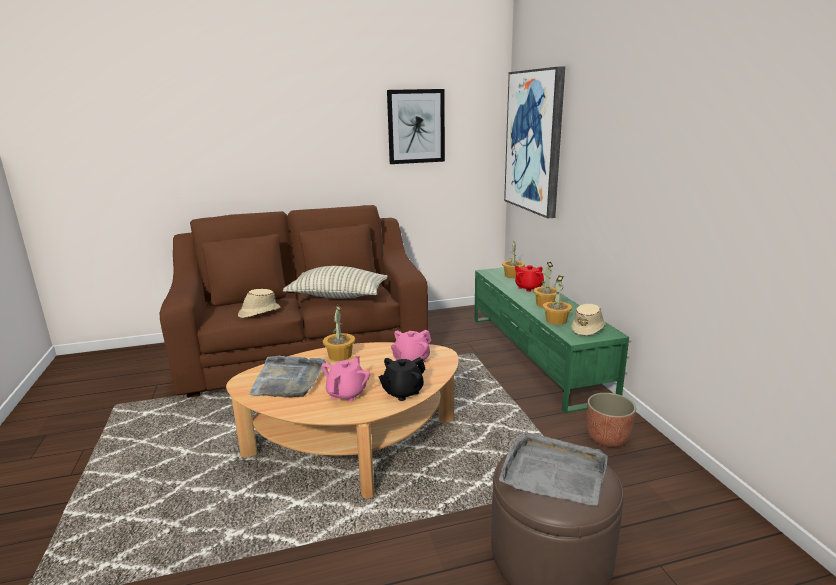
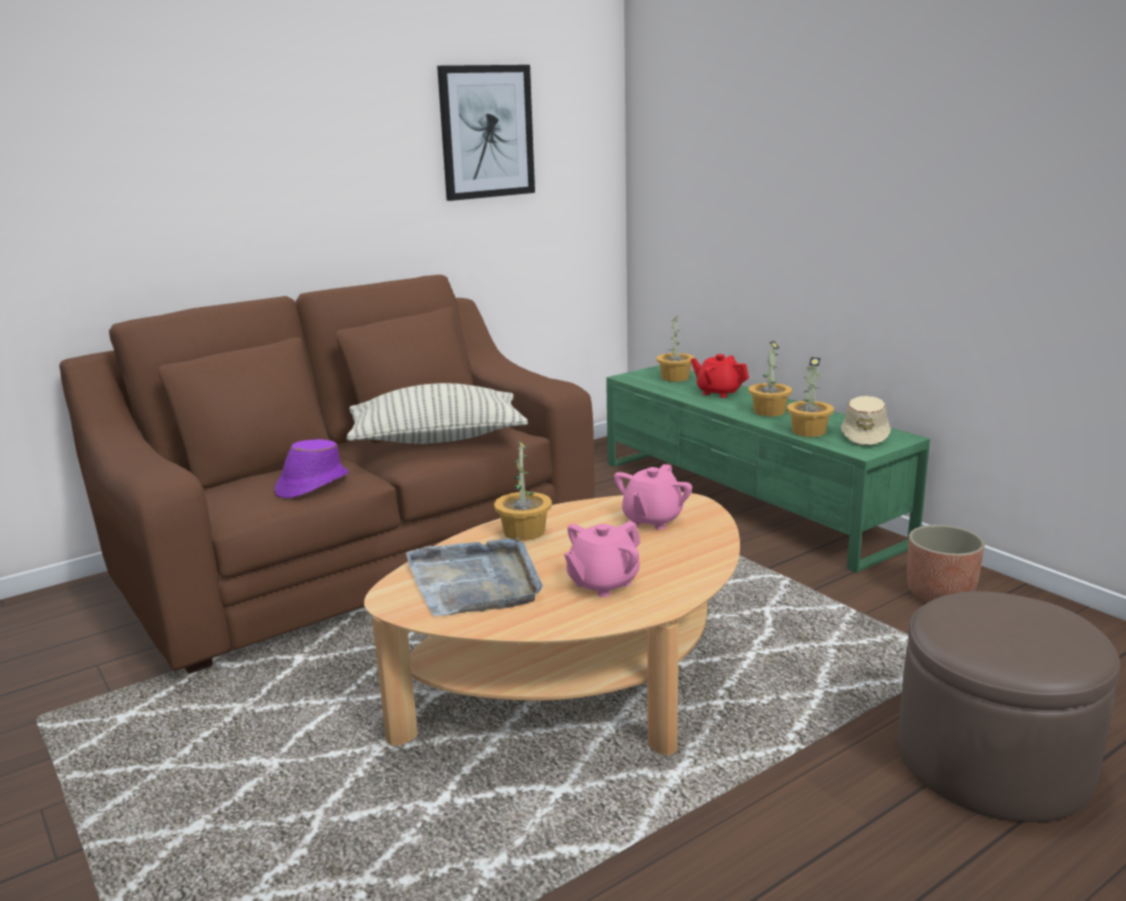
camera: 20 degrees left, 0 degrees up
(259, 312) = (311, 485): beige hat -> purple hat
(347, 393) = (602, 583): pink teapot -> pink teapot turned 135 degrees counterclockwise
(402, 392) = (689, 565): black teapot -> none
(534, 141) = (693, 151): picture -> none
(553, 472) = (1006, 626): grey tray -> none

